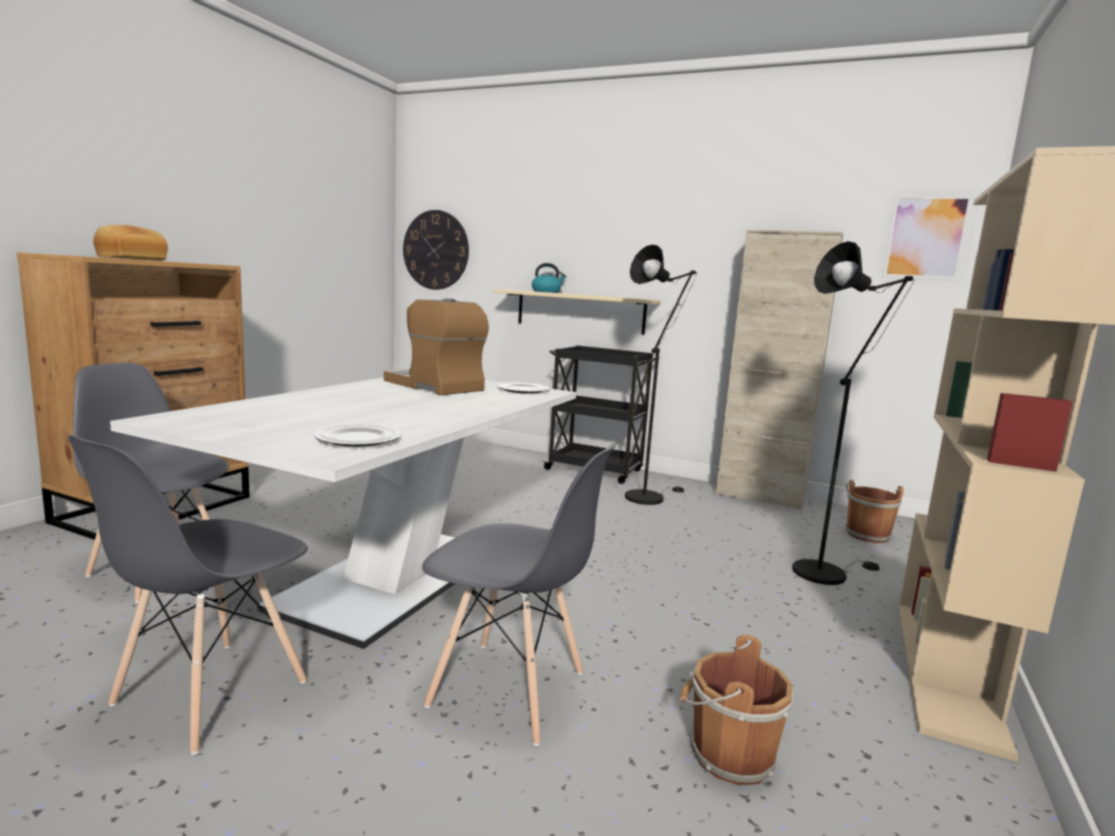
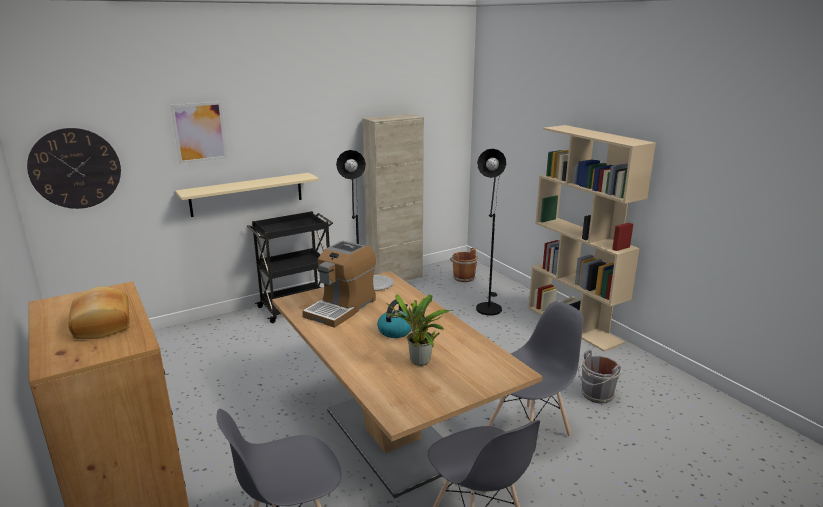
camera: 55 degrees left, 10 degrees up
(317, 416) = (419, 363): none -> potted plant
(357, 439) = (484, 360): plate -> none
(391, 579) = (392, 436): white dining table -> brown dining table
(434, 386) = (341, 308): coffee machine -> coffee machine turned 45 degrees counterclockwise
(546, 292) = (222, 187): kettle -> kettle (395, 330)
(727, 755) = (596, 395): brown bucket -> grey bucket
(926, 237) = (446, 110): picture -> picture (200, 132)

